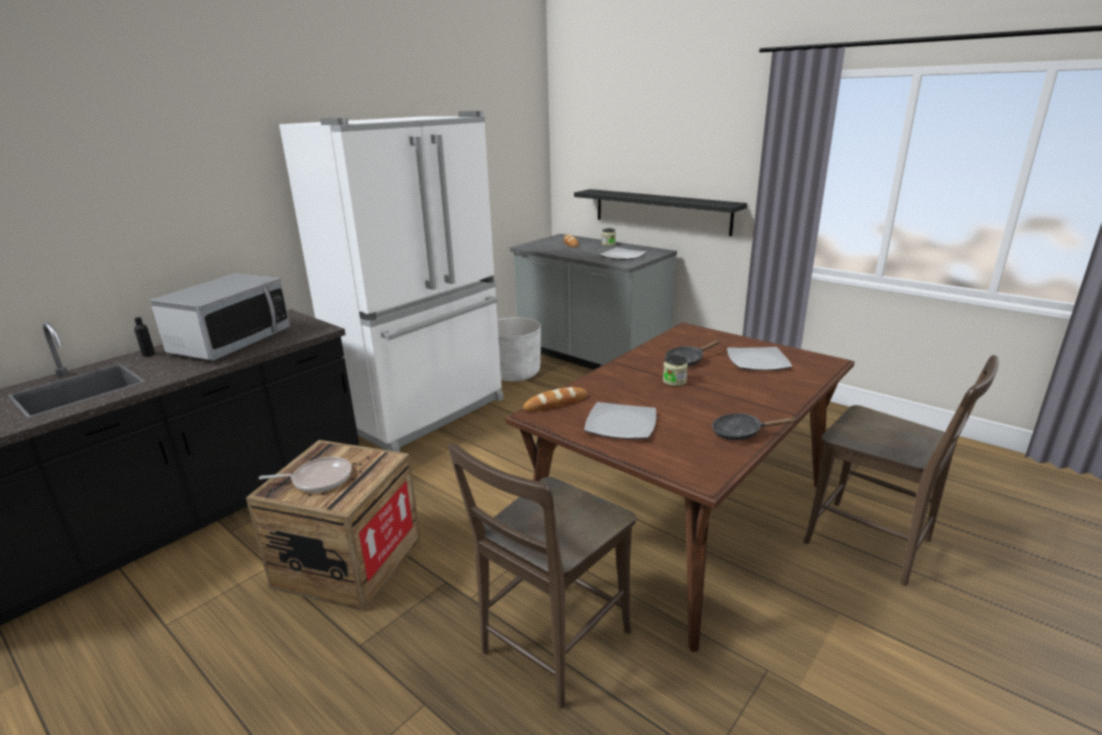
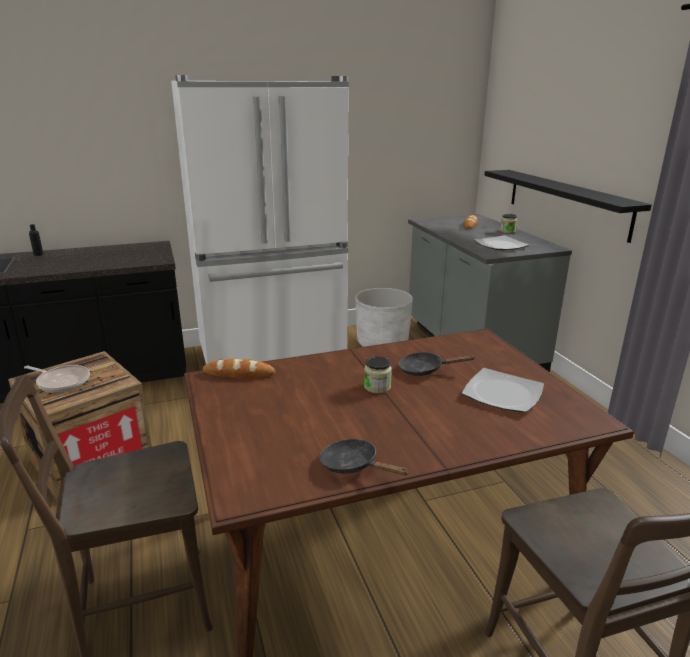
camera: 30 degrees right, 0 degrees up
(231, 342) = (93, 257): microwave -> none
(621, 424) = (260, 412): plate -> none

